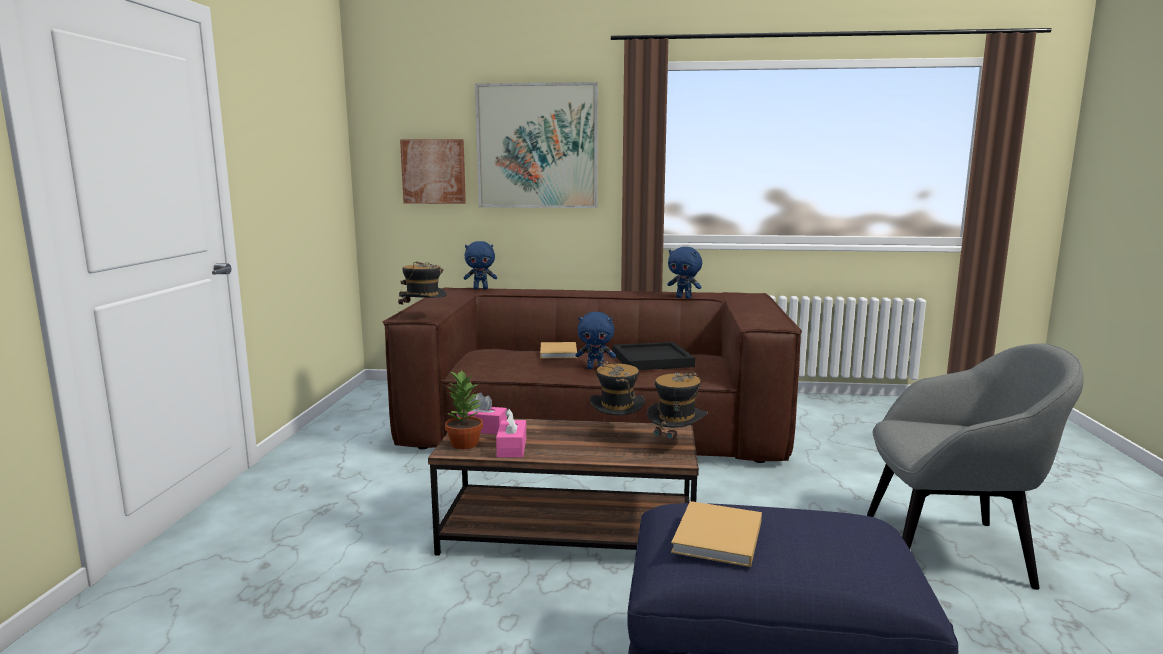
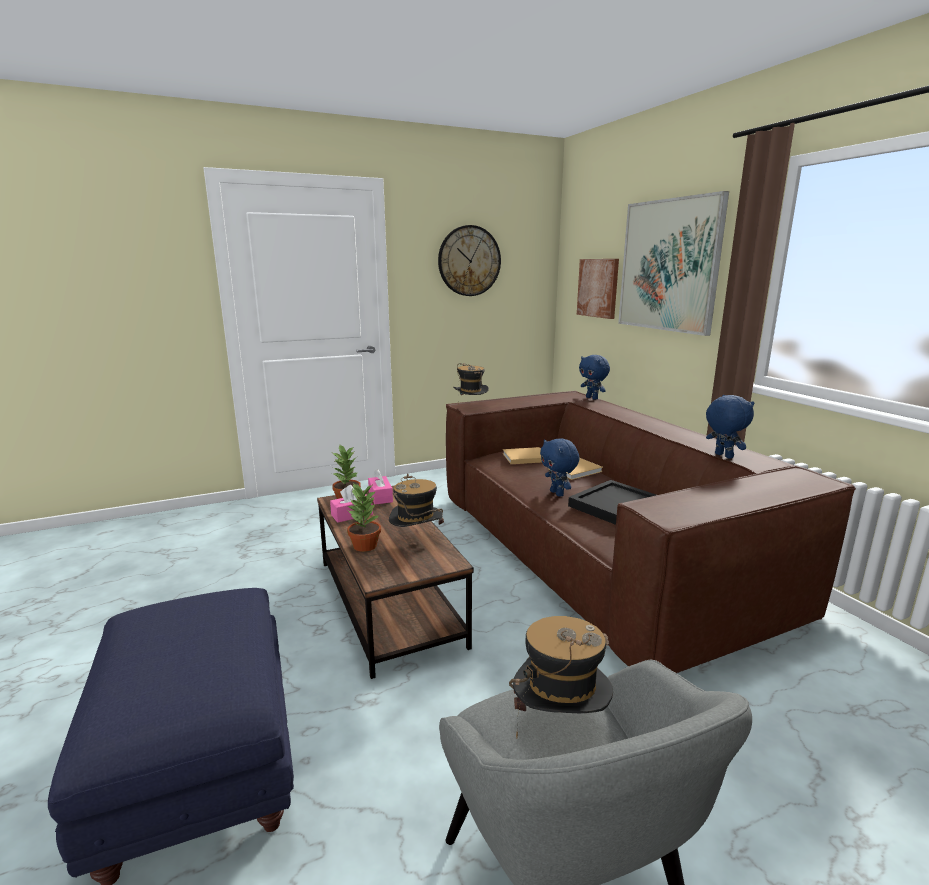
camera: 60 degrees right, 5 degrees up
(291, 137) = (469, 261): none -> wall clock
(599, 454) = (364, 545): none -> potted plant
(676, 446) = (408, 571): hat -> hat (559, 725)
(684, 297) = (722, 456): blue plush toy -> blue plush toy turned 150 degrees clockwise
(717, 538) = (168, 616): beige book -> beige book (524, 457)

